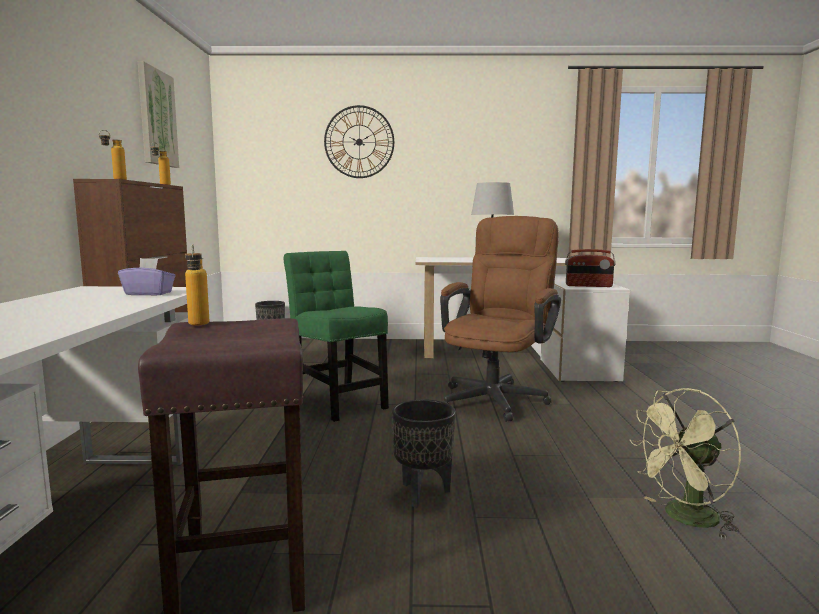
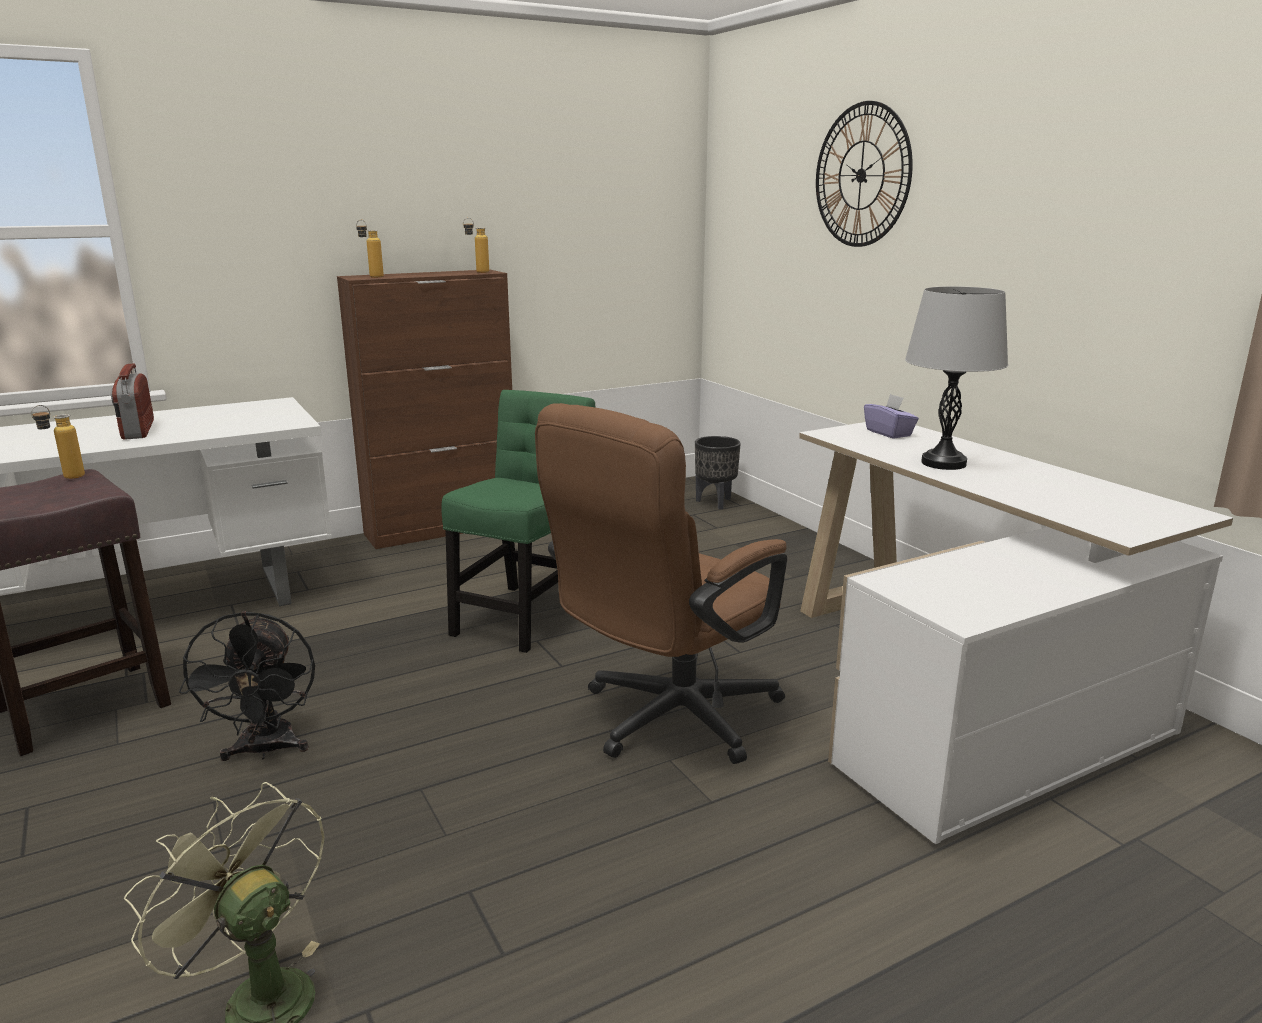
camera: 60 degrees right, 10 degrees up
(149, 293) = (249, 424): purple tissue box -> purple tissue box (889, 433)
(157, 118) = (530, 172): picture -> none
(422, 493) = (265, 750): black planter -> black fan
(497, 397) = (667, 720): brown office chair -> brown office chair turned 135 degrees clockwise
(588, 286) = (938, 591): radio -> radio (137, 430)

